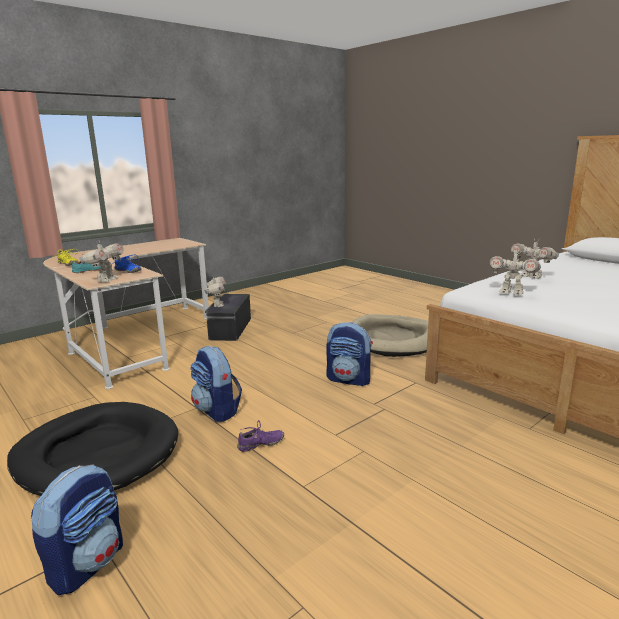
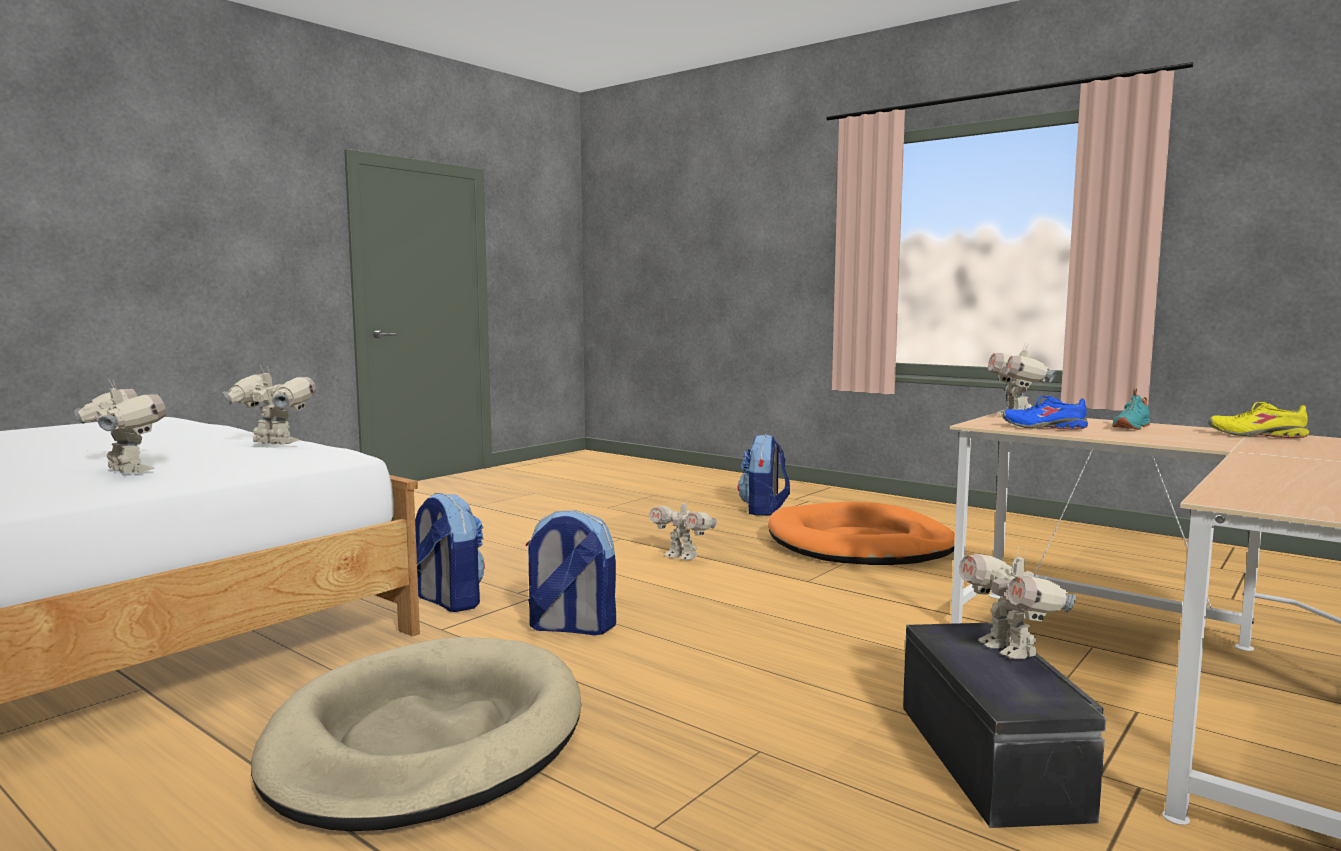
camera: 170 degrees right, 10 degrees down
(97, 454) = (860, 544): black dog bed -> orange dog bed
(217, 411) = (770, 579): backpack -> backpack (446, 601)
(261, 444) = (682, 557): purple shoe -> toy robot

